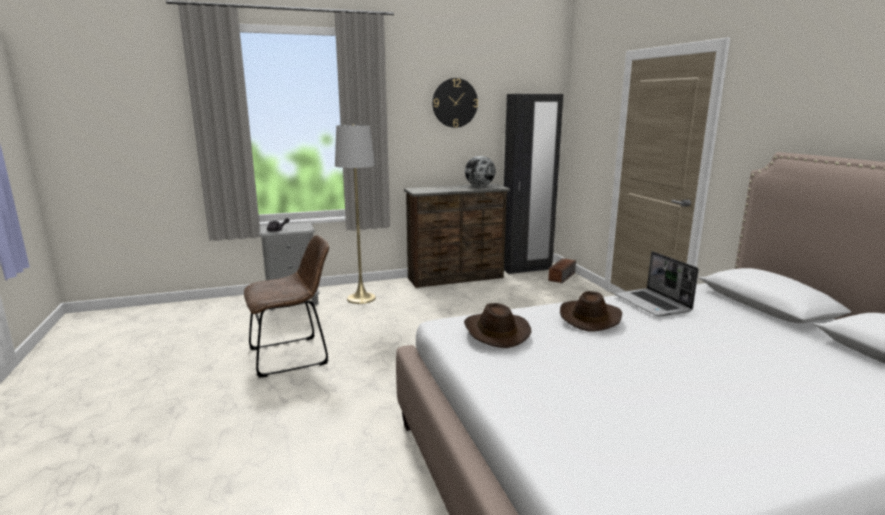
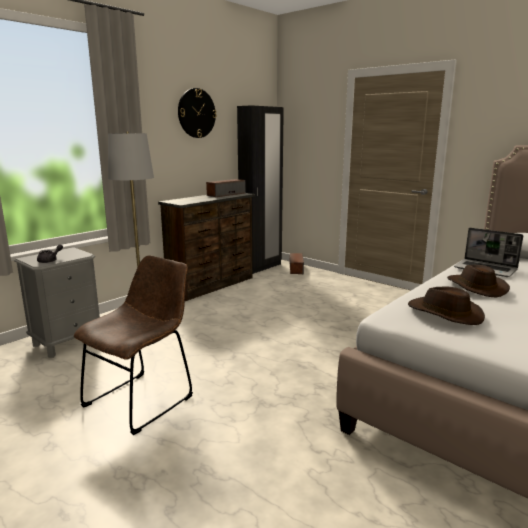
camera: 30 degrees left, 0 degrees up
(479, 186) = (226, 194): globe -> speaker

